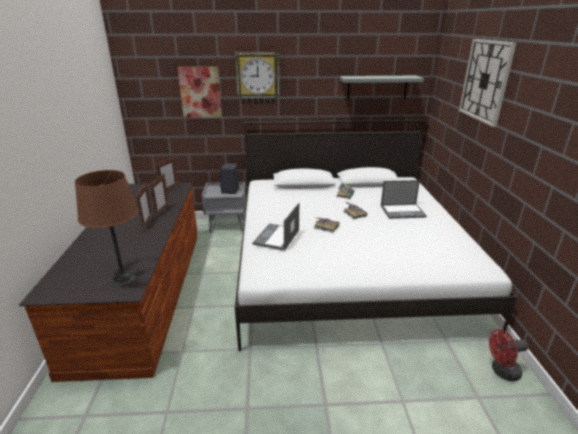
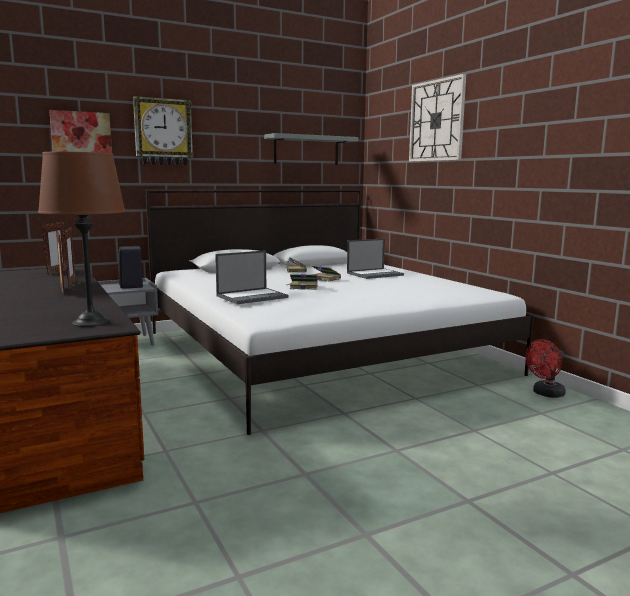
camera: 25 degrees left, 15 degrees down
(276, 237) = (252, 296): laptop -> laptop turned 120 degrees counterclockwise

